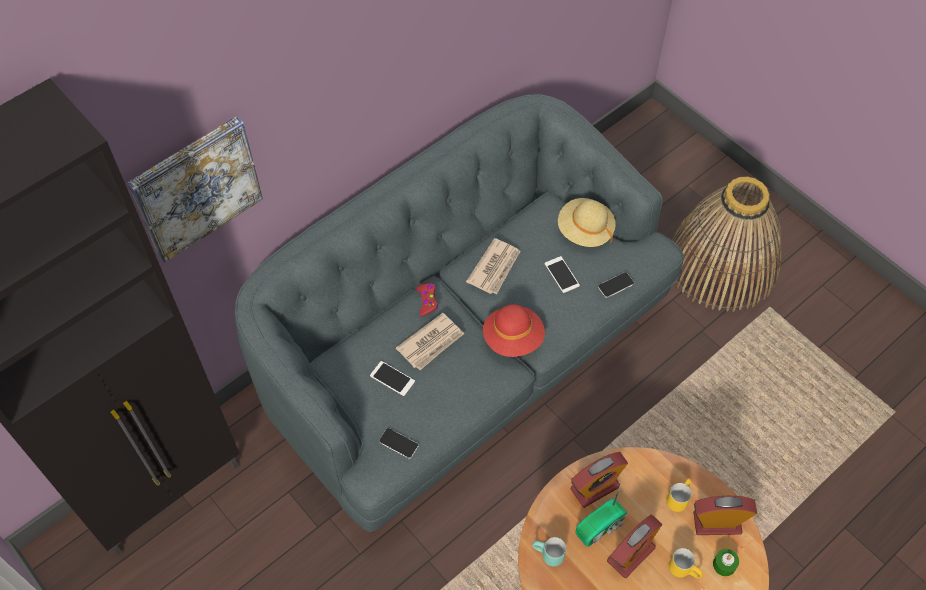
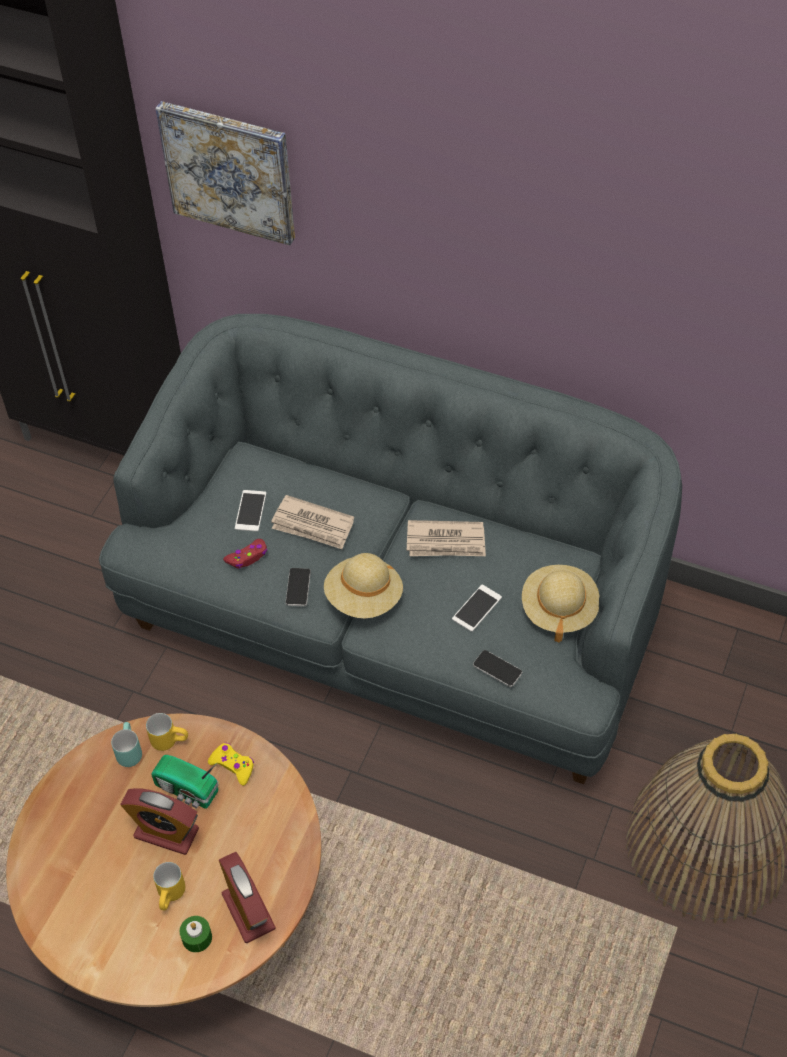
camera: 65 degrees right, 5 degrees down
(398, 443) = (177, 549): phone -> phone (298, 587)
(427, 301) = (366, 501): red game controller -> red game controller (247, 557)
(513, 338) = (364, 598): red hat -> beige hat
(595, 487) = (233, 766): alarm clock -> yellow game controller
(677, 497) = (261, 856): yellow mug -> yellow mug (170, 739)

